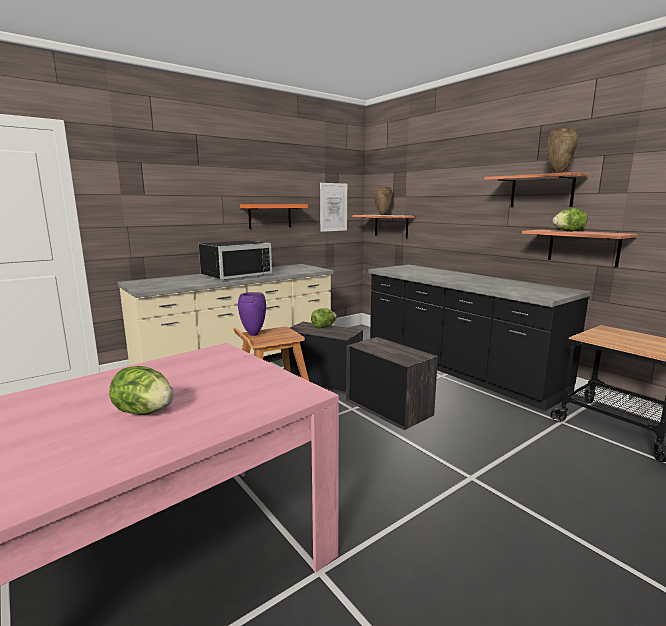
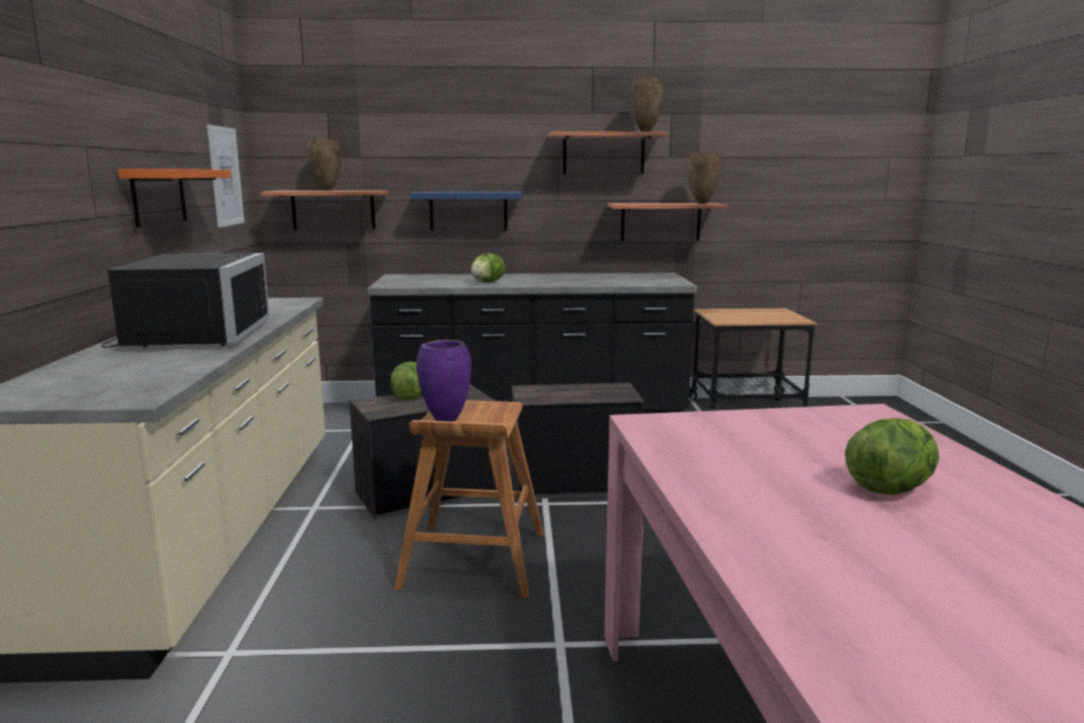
camera: 55 degrees left, 0 degrees up
(452, 230) = (468, 211): none -> blue shelf
(568, 231) = (658, 203): lettuce -> lettuce (487, 282)
(603, 233) = (702, 203): none -> brown vase

